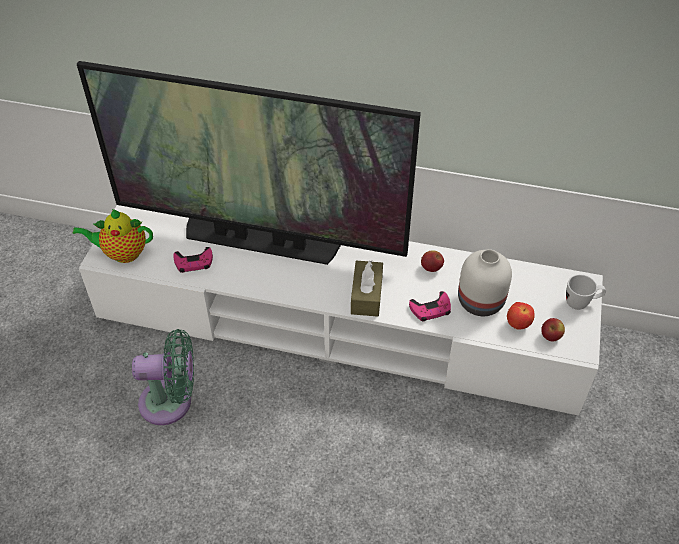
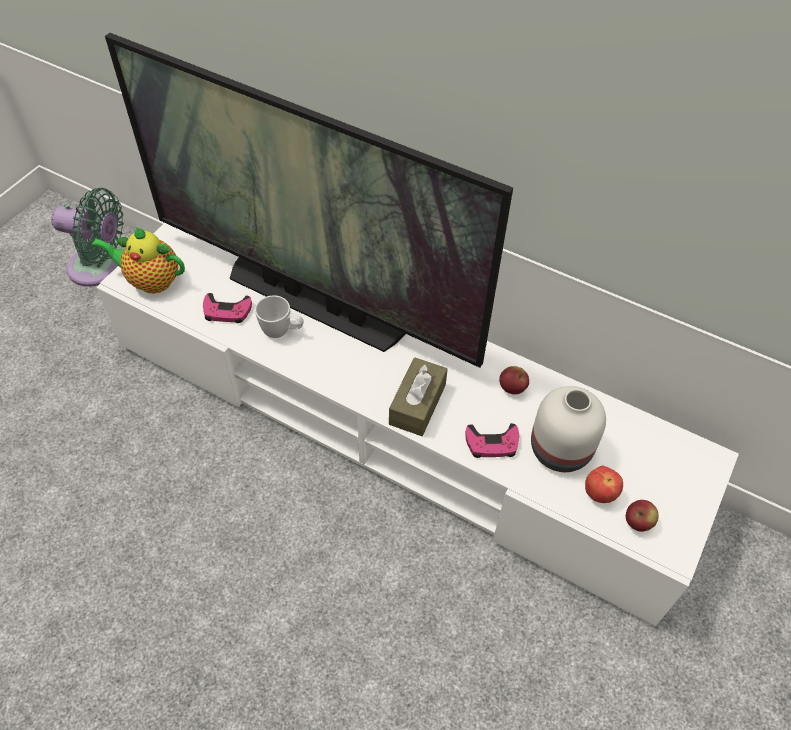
camera: 15 degrees right, 5 degrees up
(171, 402) = (166, 470): green fan -> green fan (100, 268)
(581, 303) = (696, 486): white mug -> white mug (282, 332)

